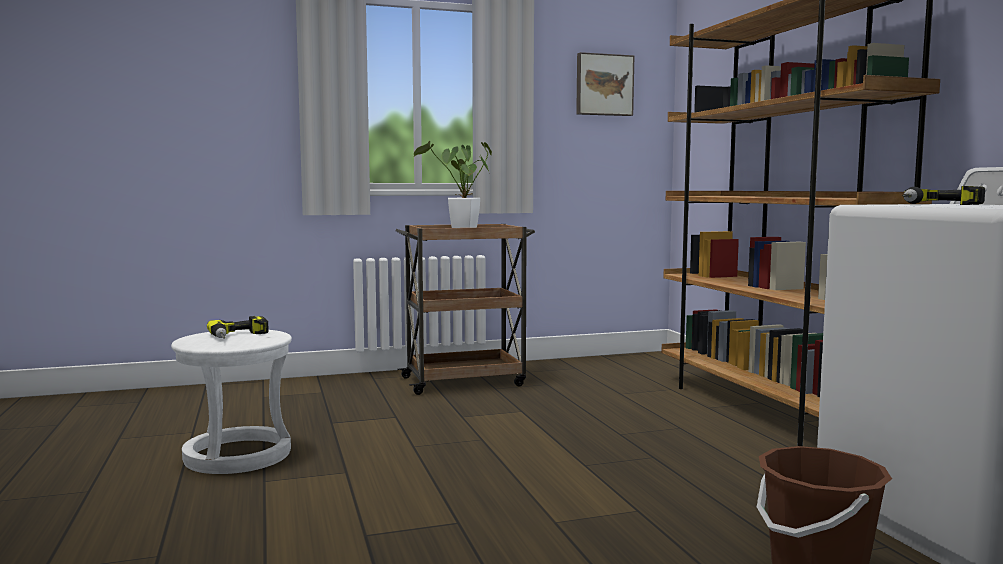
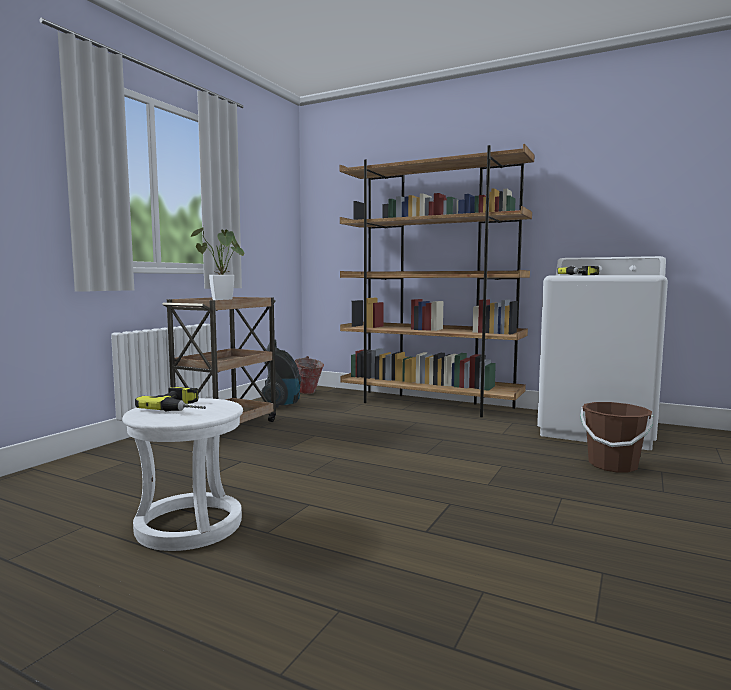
camera: 45 degrees left, 0 degrees up
(579, 369) = (282, 404): none -> vacuum cleaner
(603, 85) = (267, 193): picture -> none
(642, 363) = (308, 393): none -> bucket

